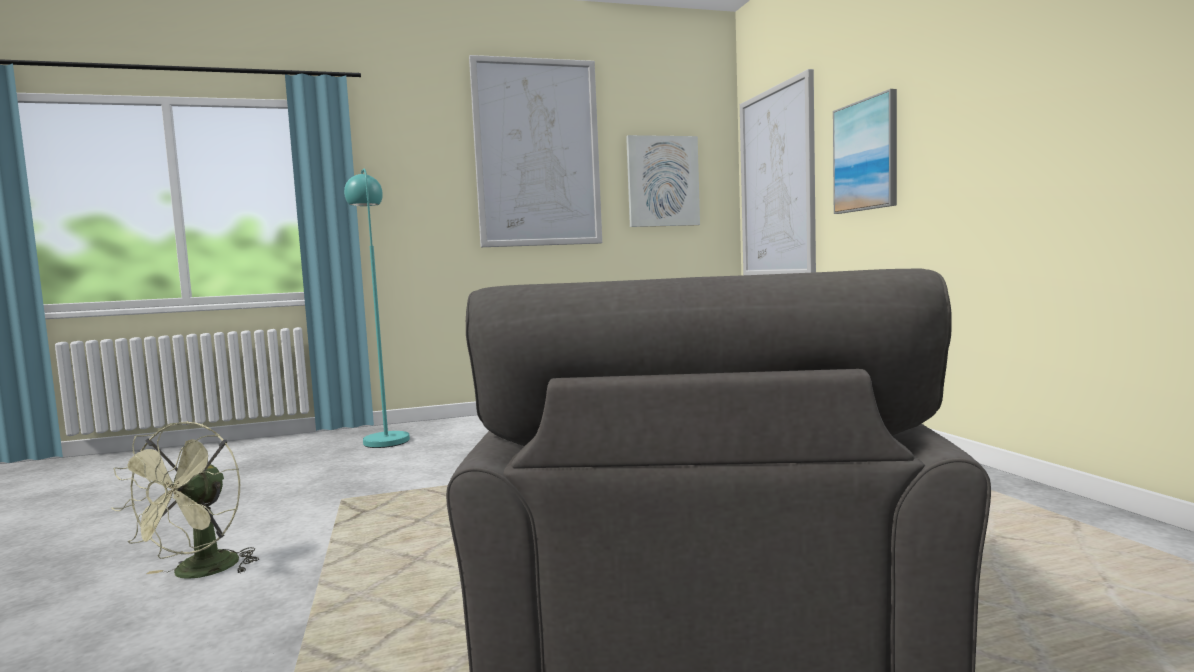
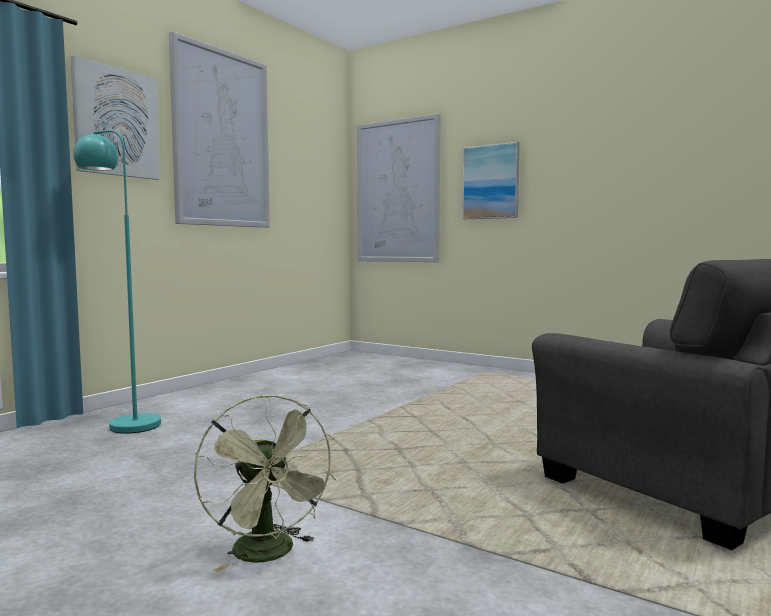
camera: 40 degrees left, 0 degrees up
(662, 181) = (306, 178): picture -> picture (116, 122)

